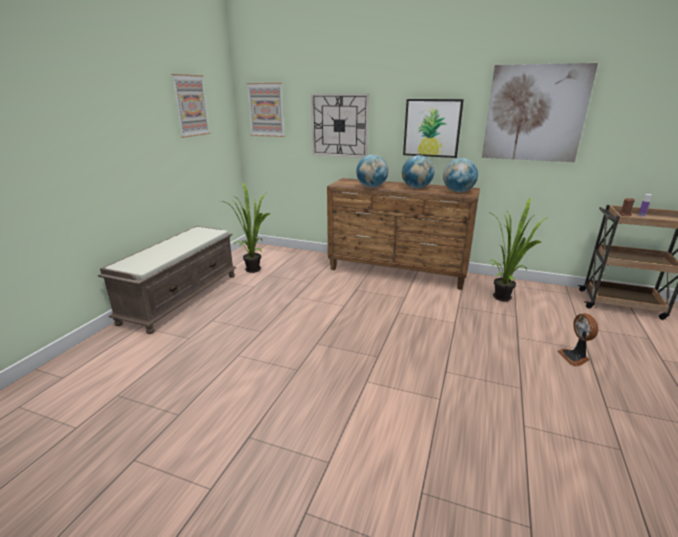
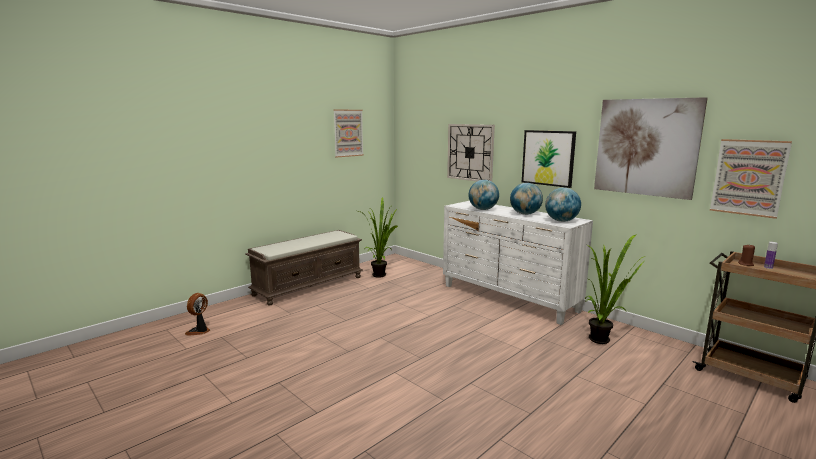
camera: 25 degrees right, 10 degrees down
(266, 110) = (415, 137): picture -> picture (748, 177)
(397, 272) = (508, 298): brown dresser -> white dresser
(575, 357) = (622, 406): fan -> fan (199, 331)

